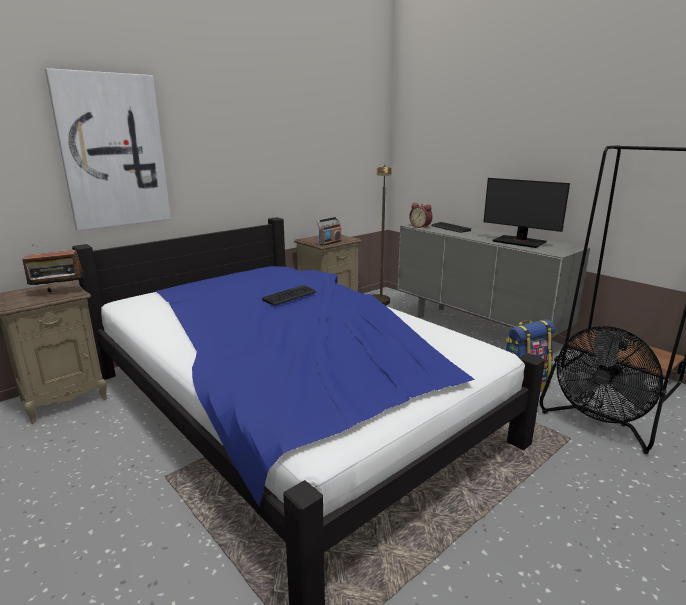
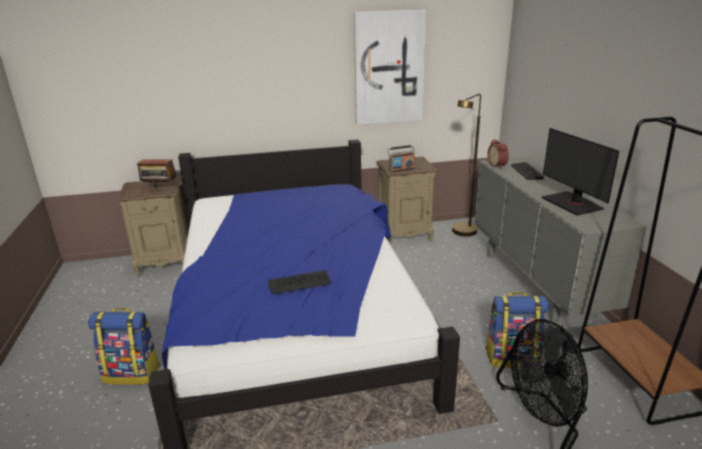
camera: 30 degrees right, 5 degrees up
(113, 151) = (213, 82): picture -> picture (389, 68)
(141, 539) = (132, 373): none -> backpack
(290, 296) = (315, 220): keyboard -> keyboard (299, 283)

